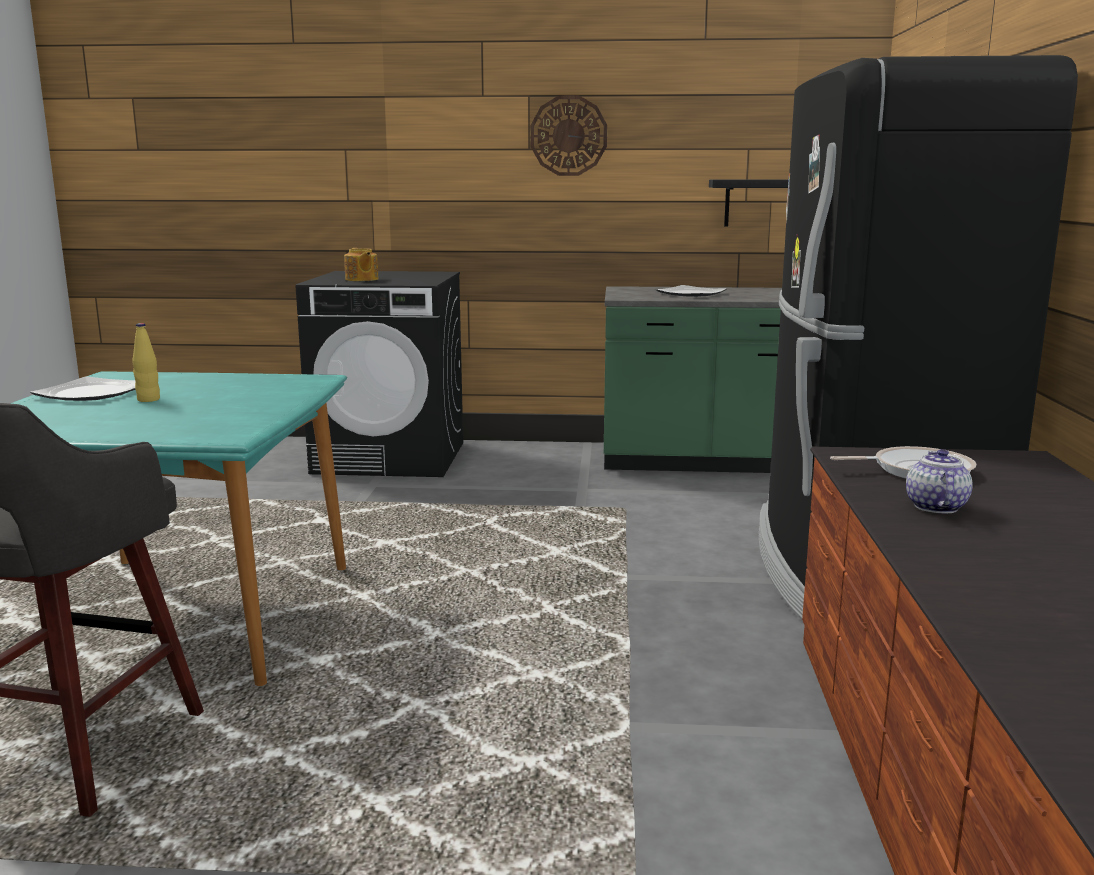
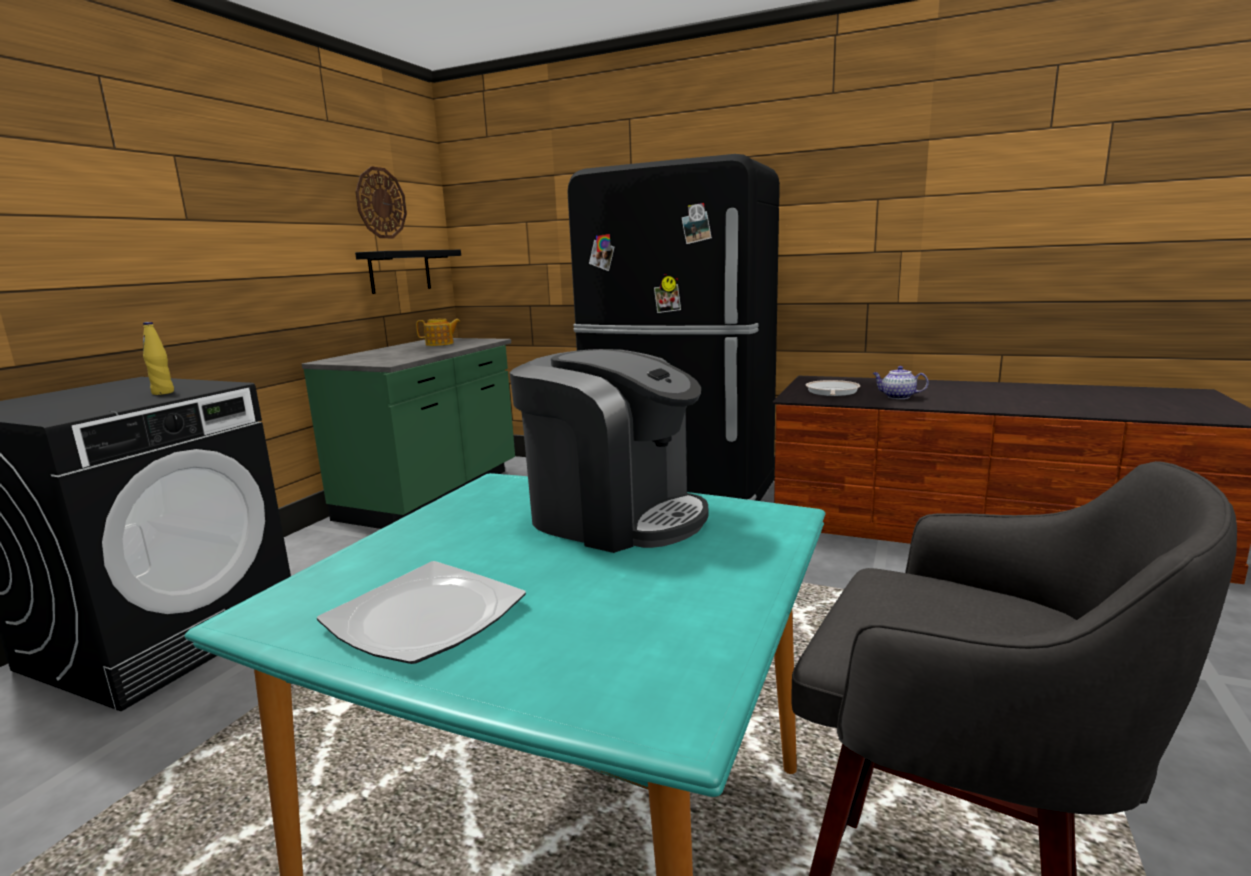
camera: 70 degrees left, 0 degrees up
(148, 400) = (530, 568): yellow bottle -> yellow bottle (163, 393)
(236, 405) = (614, 516): none -> coffee machine
(361, 279) = (100, 403): teapot -> teapot (440, 344)
(568, 136) = (230, 206): wall clock -> wall clock (381, 203)
(691, 294) = (409, 352): plate -> none

